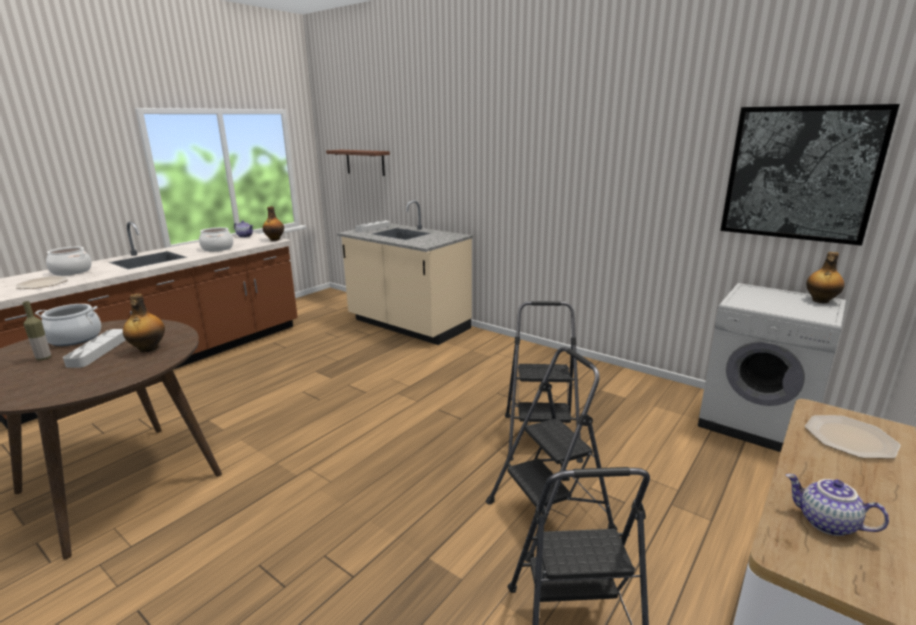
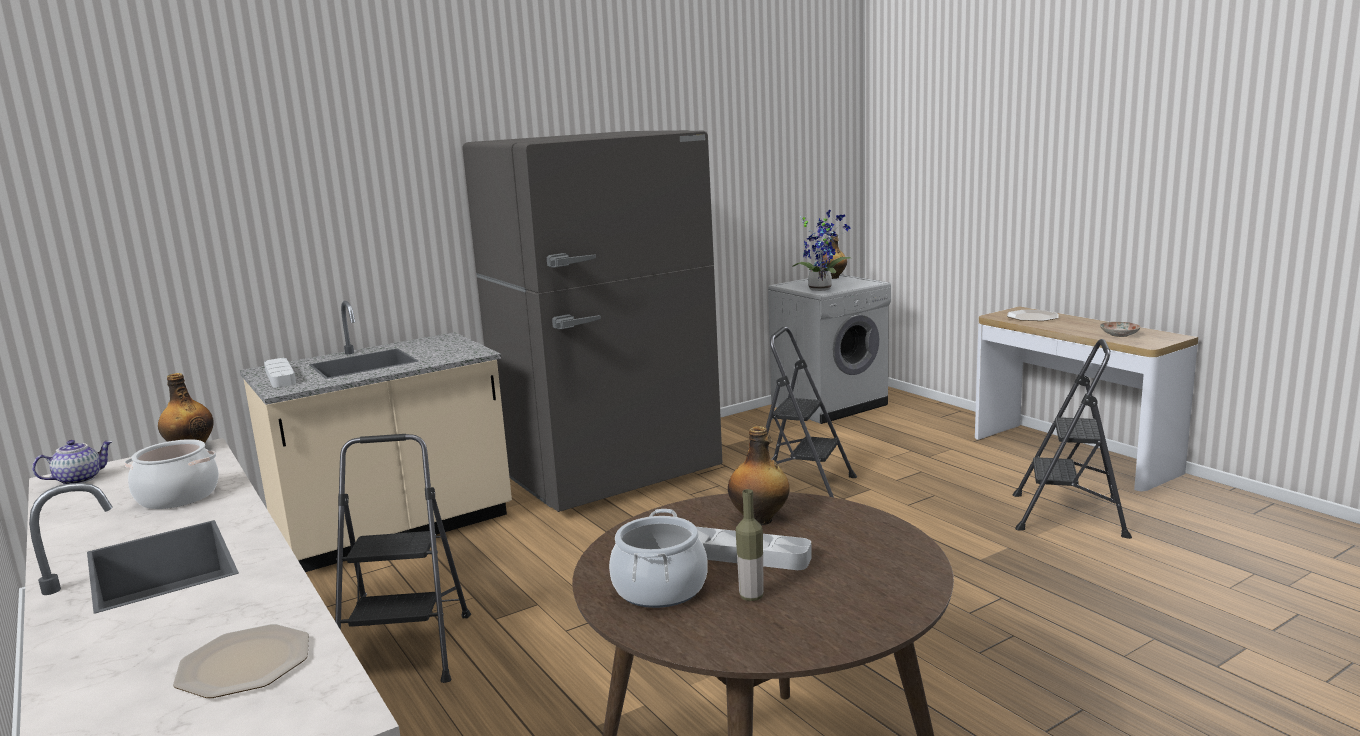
camera: 70 degrees left, 5 degrees down
(71, 271) = (139, 649): cooking pot -> none
(365, 162) = (150, 258): brown shelf -> none
(511, 360) = (610, 475): none -> grey fridge
(552, 513) = (929, 500): black step ladder -> black step ladder (407, 646)
(754, 302) = (822, 289): none -> potted plant
(800, 174) = (788, 174): picture -> none
(826, 523) = (1120, 335): teapot -> plate

